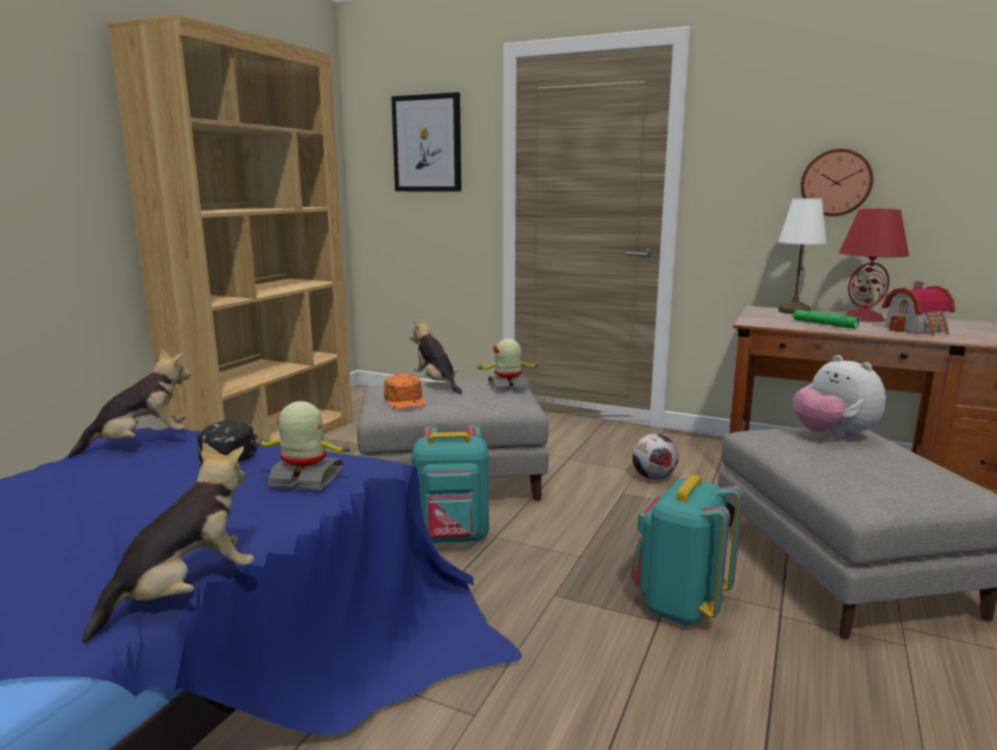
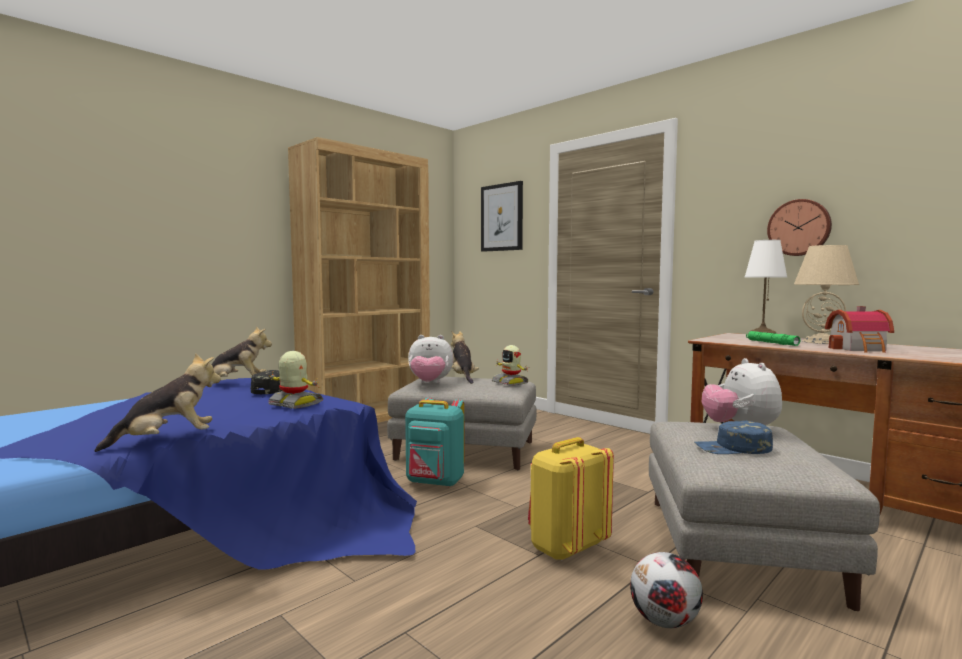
camera: 20 degrees right, 10 degrees down
(405, 400) = (430, 384): orange cap -> plush toy
(508, 387) = (510, 383): toy robot -> toy robot turned 135 degrees counterclockwise
(654, 478) = (625, 468): football -> football (665, 622)
(679, 605) = (566, 548): turquoise backpack -> yellow backpack
(859, 467) = (733, 448): none -> blue cap
(863, 318) = (821, 342): red table lamp -> beige table lamp

